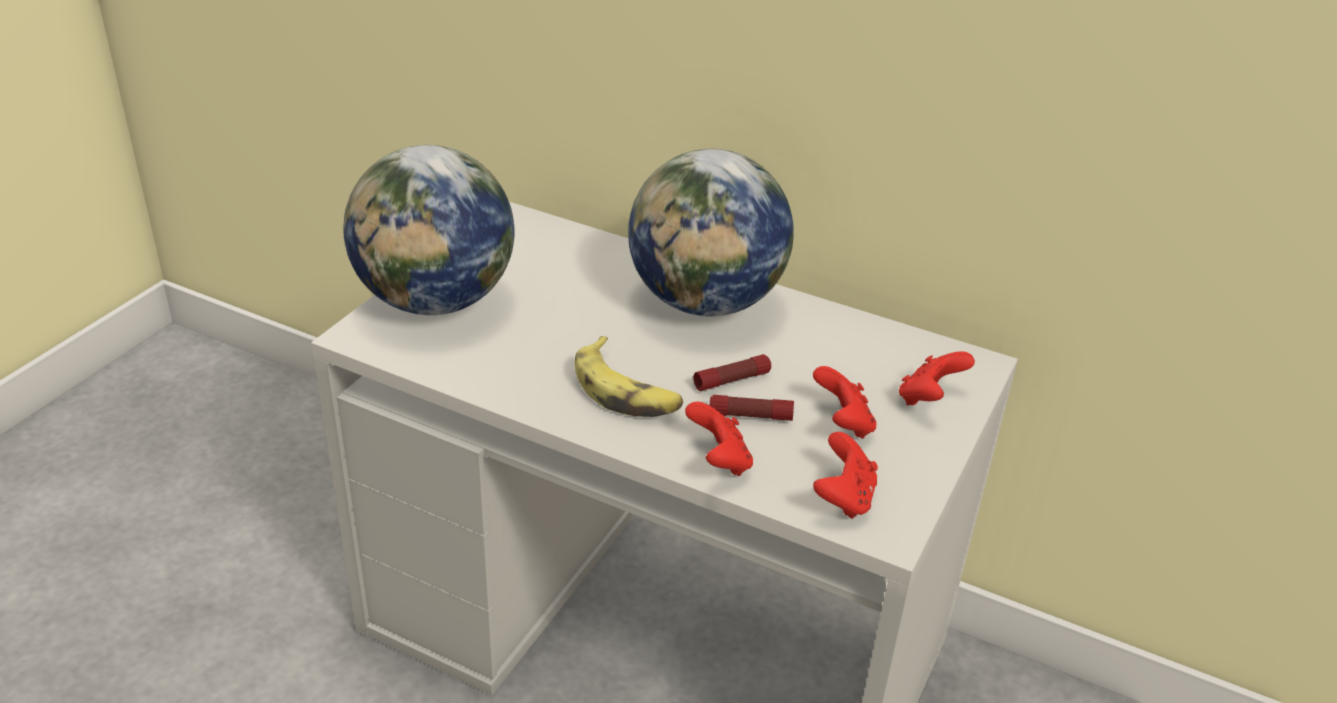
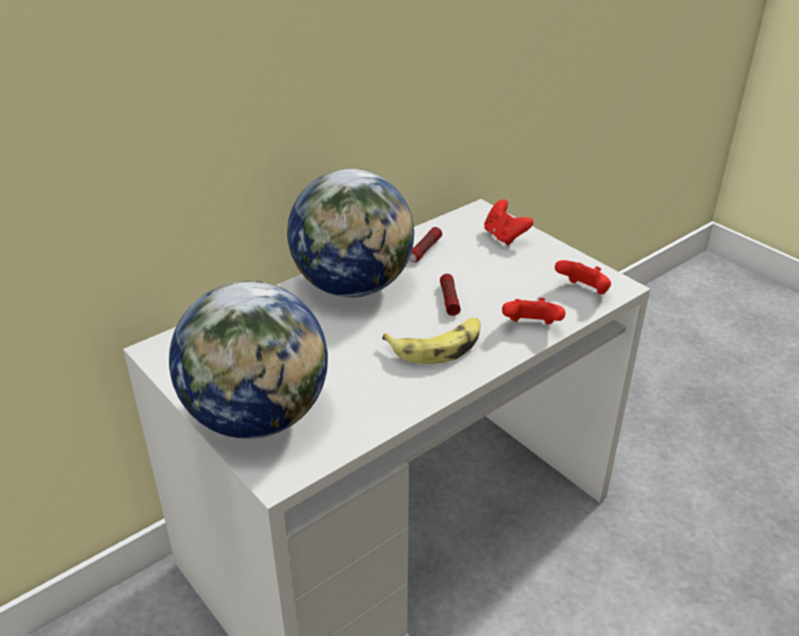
camera: 65 degrees left, 0 degrees up
(750, 416) = (490, 303): flashlight -> flashlight (424, 250)
(843, 424) = (514, 272): red game controller -> none

